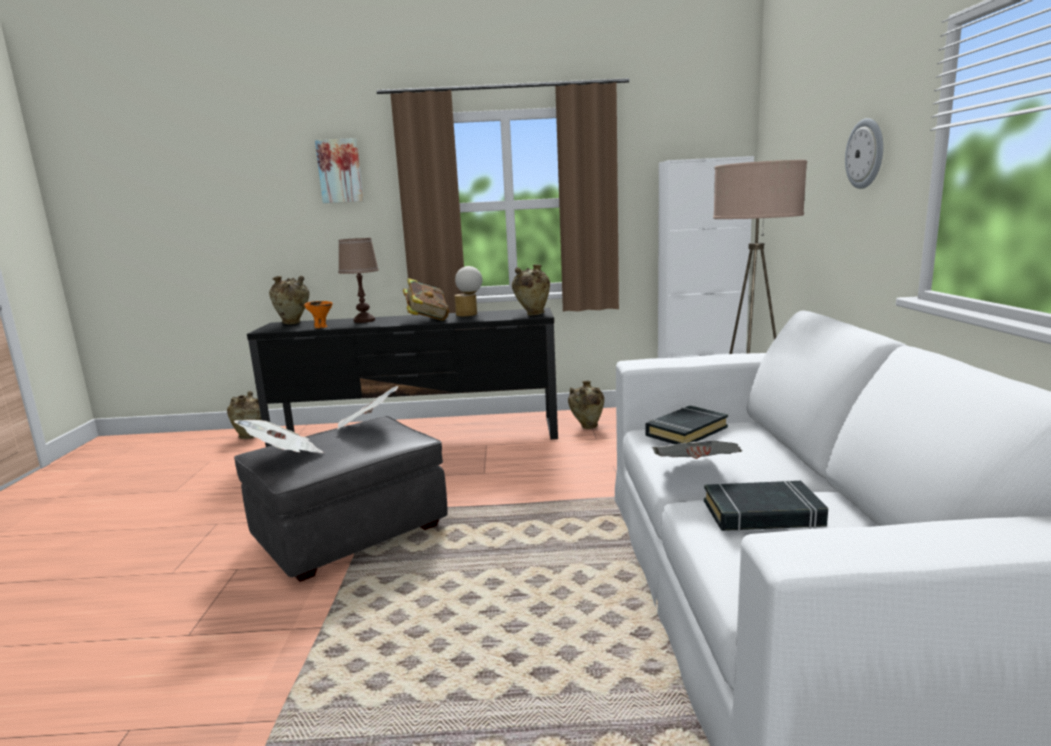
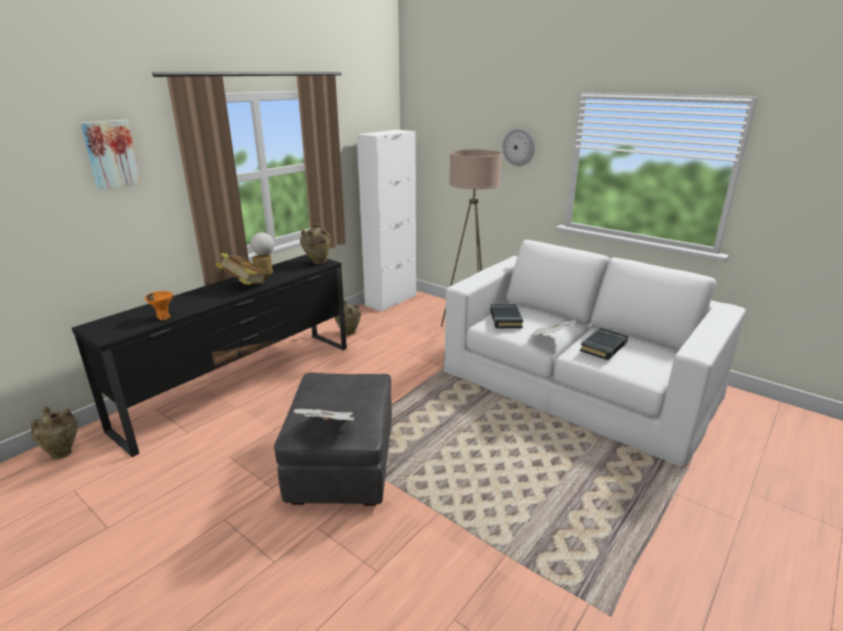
camera: 50 degrees left, 10 degrees up
(293, 323) = (110, 321): beige vase -> none
(364, 320) = (185, 300): brown table lamp -> none
(367, 425) = (326, 384): newspaper -> none

